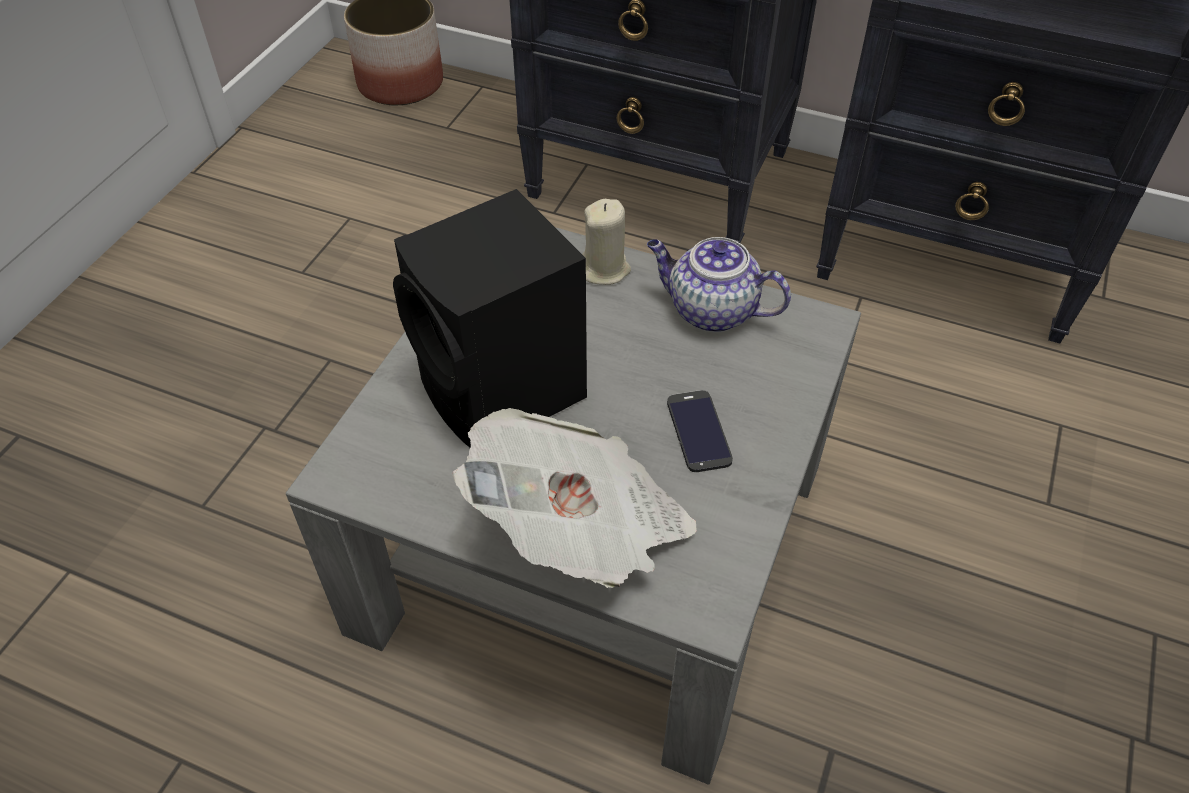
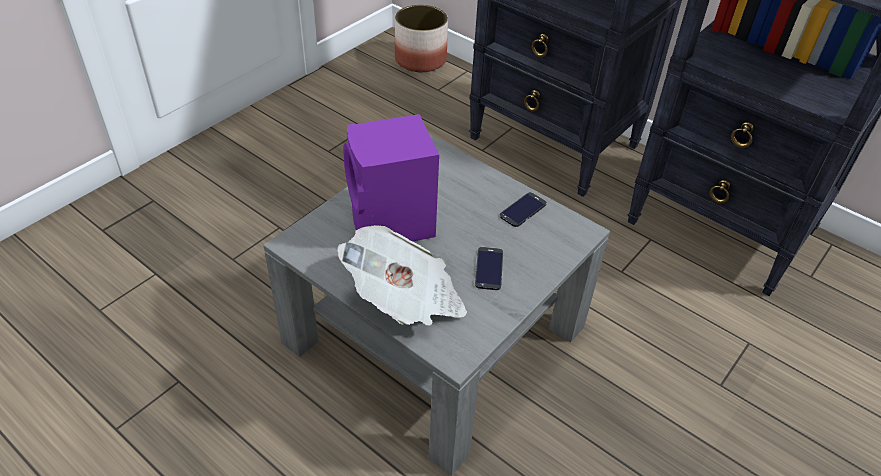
camera: 15 degrees right, 5 degrees down
(504, 394) = (392, 225): black speaker -> purple speaker
(605, 269) = (474, 175): beige candle -> none
(710, 311) = (523, 210): teapot -> phone

